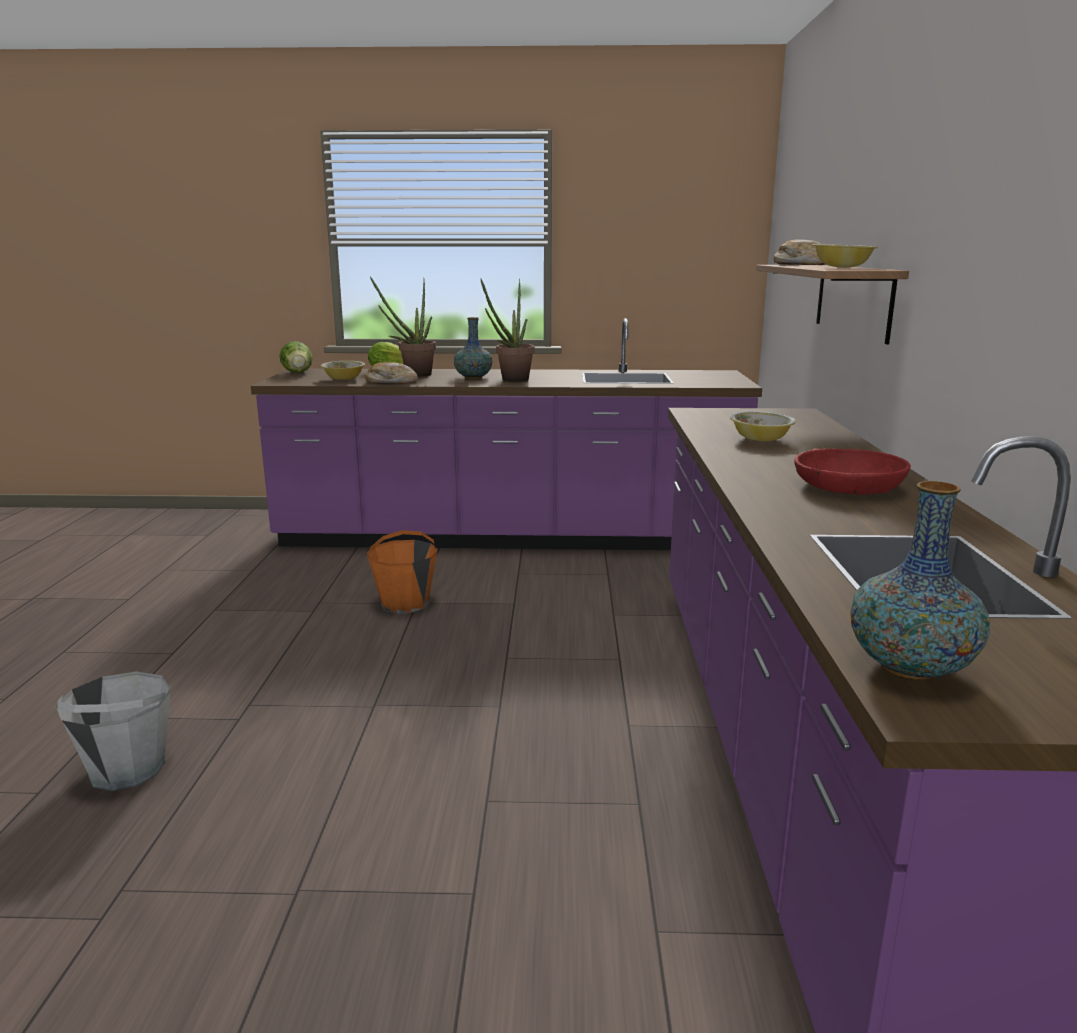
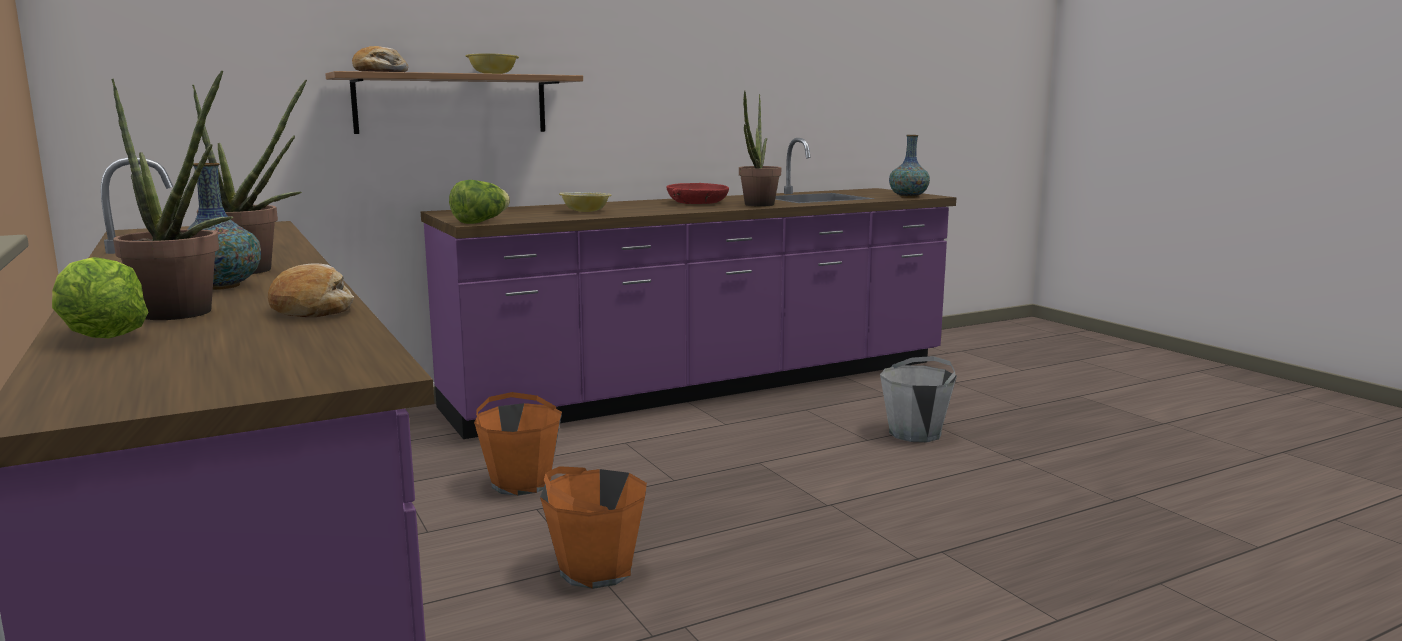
camera: 120 degrees left, 5 degrees down
(126, 769) = (1072, 562): grey bucket -> grey bucket (915, 433)
(298, 373) = (152, 395): lettuce -> lettuce (480, 222)
(344, 379) = (272, 340): bowl -> none
(566, 606) = (521, 483): none -> orange bucket
(776, 504) = (757, 205): none -> potted plant

